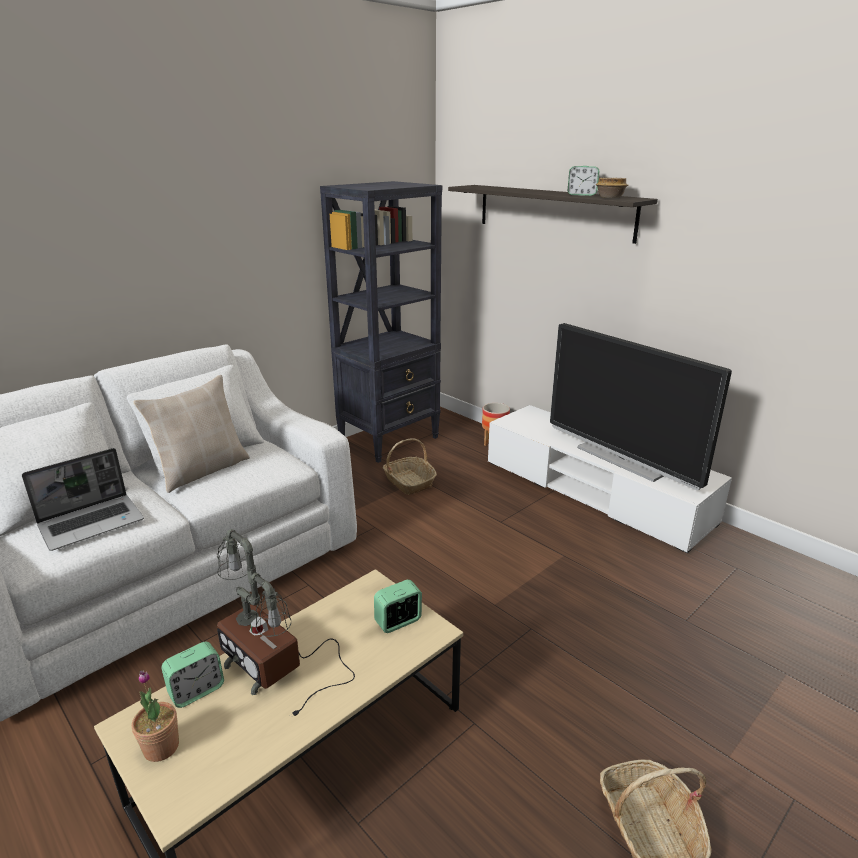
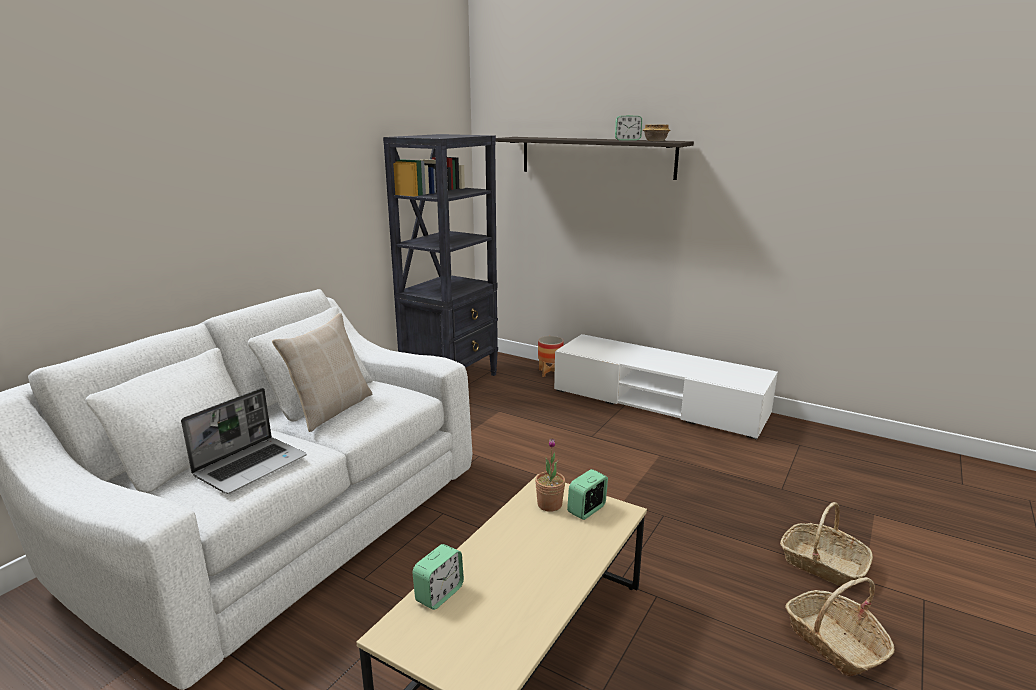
camera: 15 degrees left, 5 degrees down
(161, 747) = (438, 644): potted plant -> potted plant (549, 504)
(276, 667) = (501, 562): table lamp -> none
(408, 482) = (490, 414): basket -> basket (822, 564)
(622, 459) = (685, 368): television -> none

